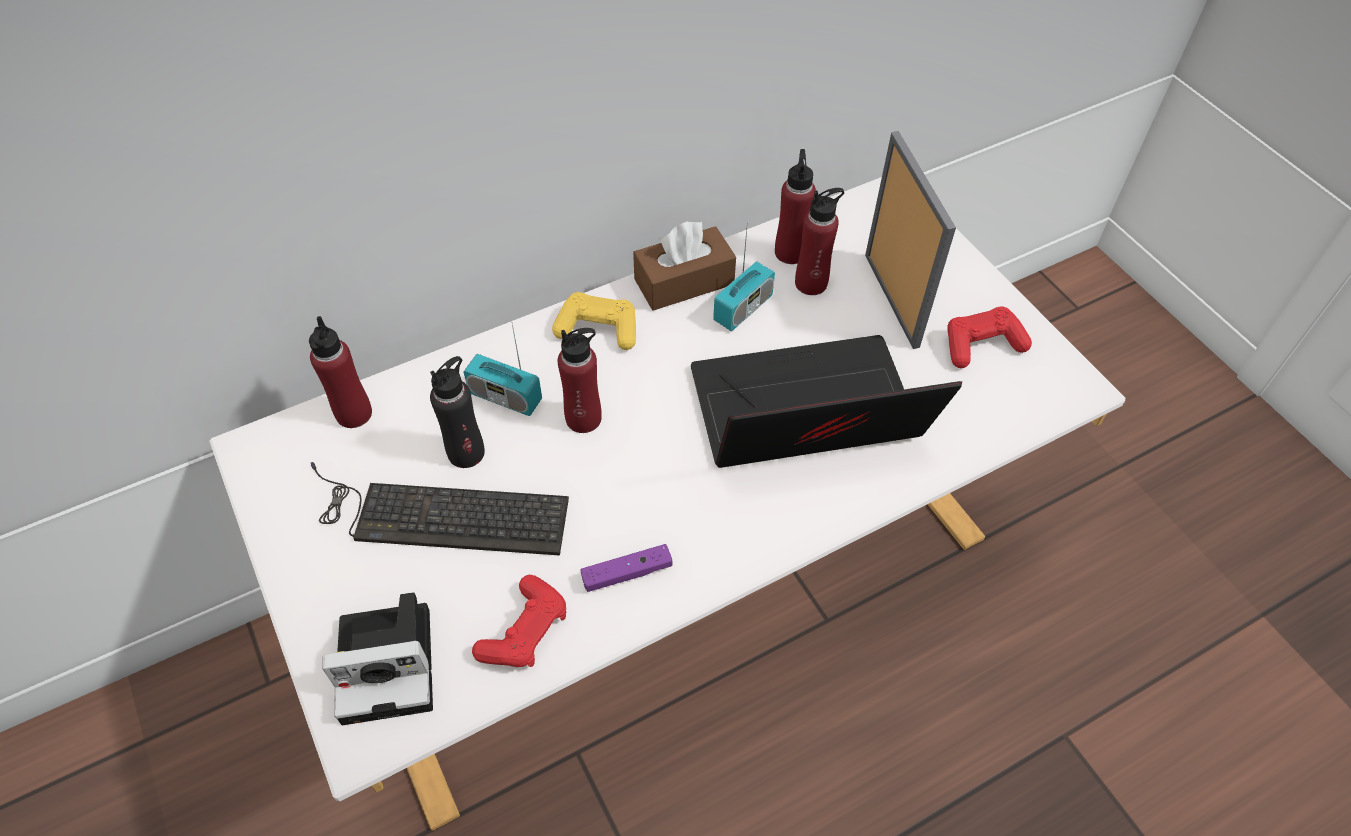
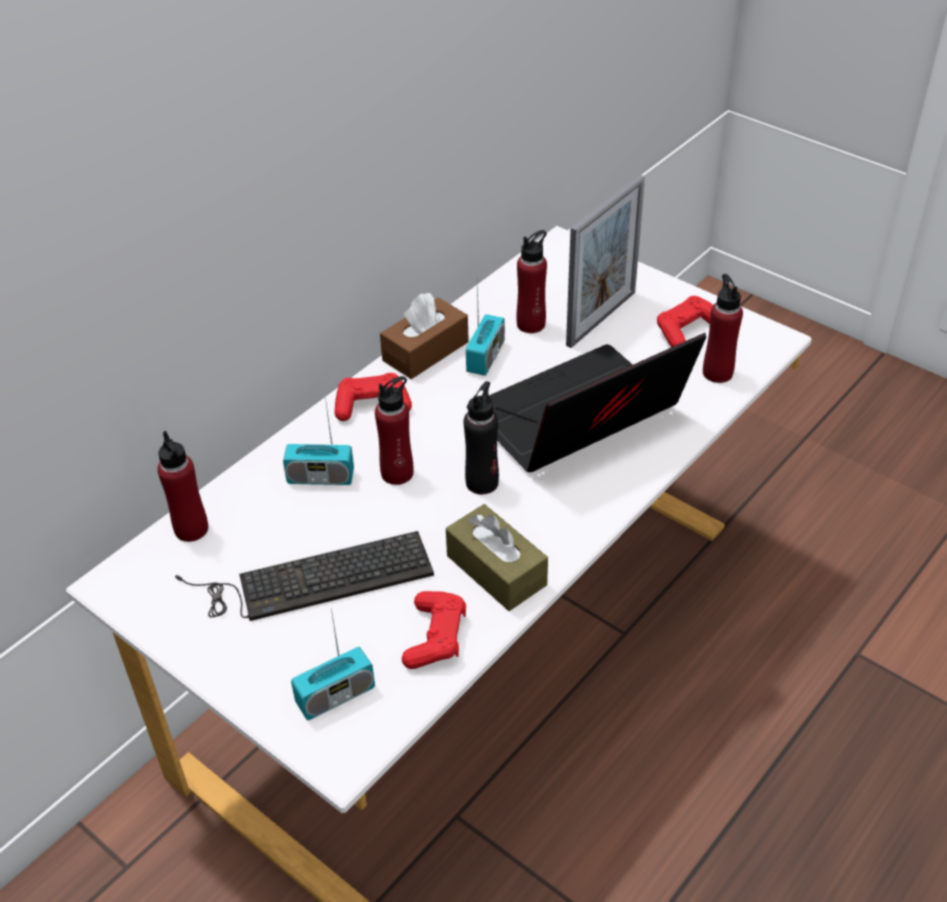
camera: 20 degrees left, 10 degrees down
(392, 662) = (335, 696): camera -> radio
(466, 452) = (310, 527): black bottle -> black bottle (482, 482)
(598, 329) = (372, 405): yellow game controller -> red game controller
(627, 573) = (496, 570): purple game controller -> brown tissue box
(790, 252) = (502, 306): red bottle -> red bottle (717, 373)
(891, 300) = (601, 318): picture frame -> picture frame turned 75 degrees clockwise

